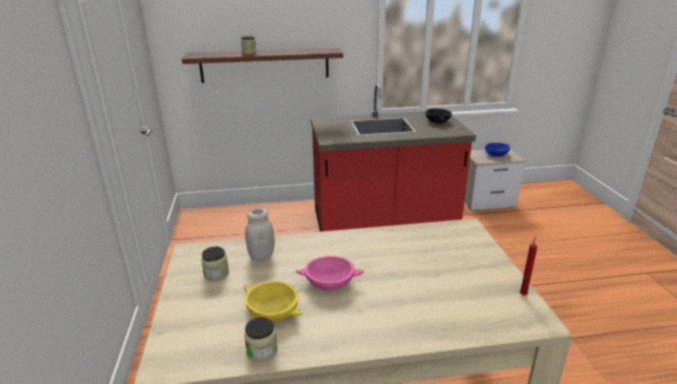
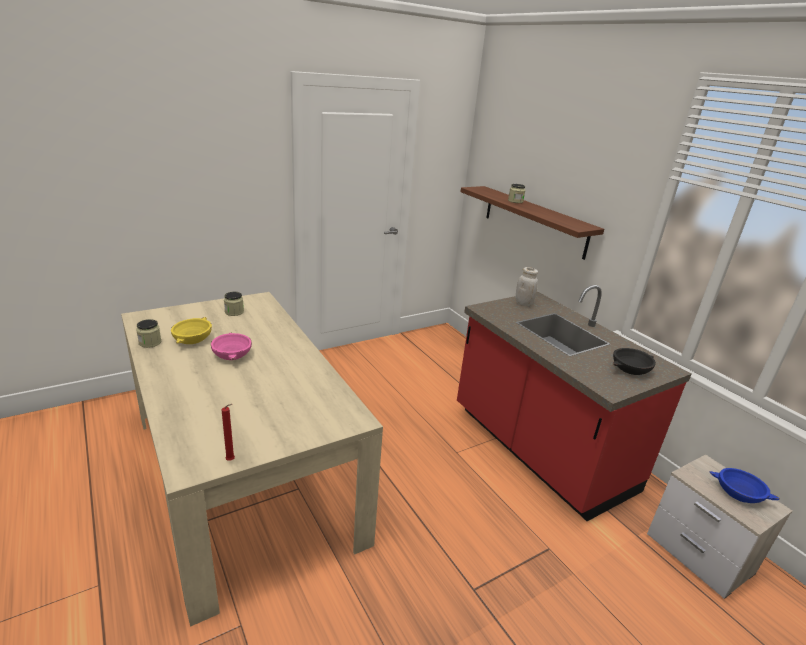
camera: 65 degrees right, 0 degrees up
(261, 256) = (262, 323): white jar -> white jar (523, 303)

